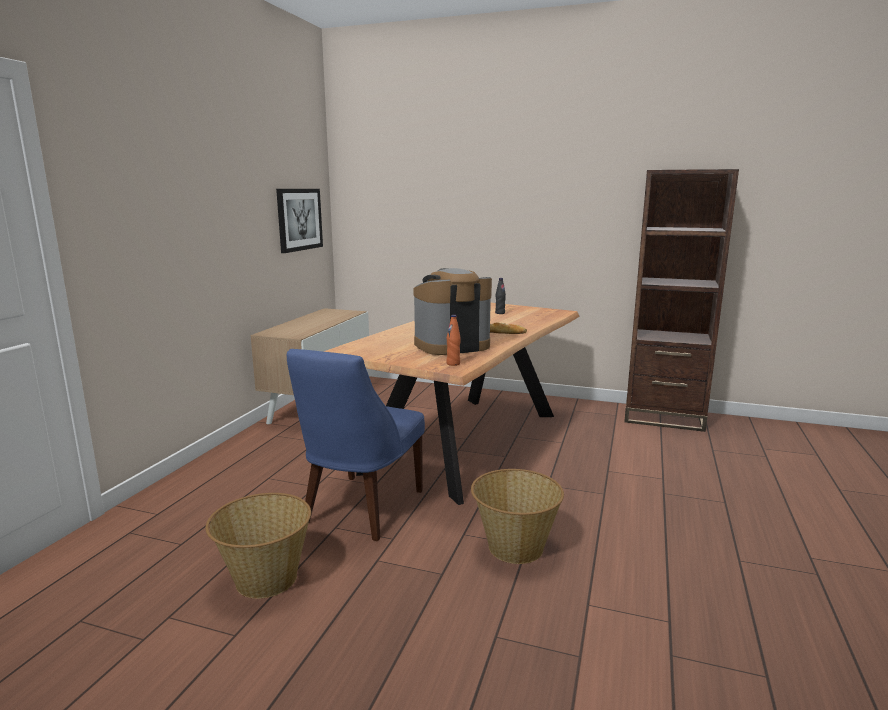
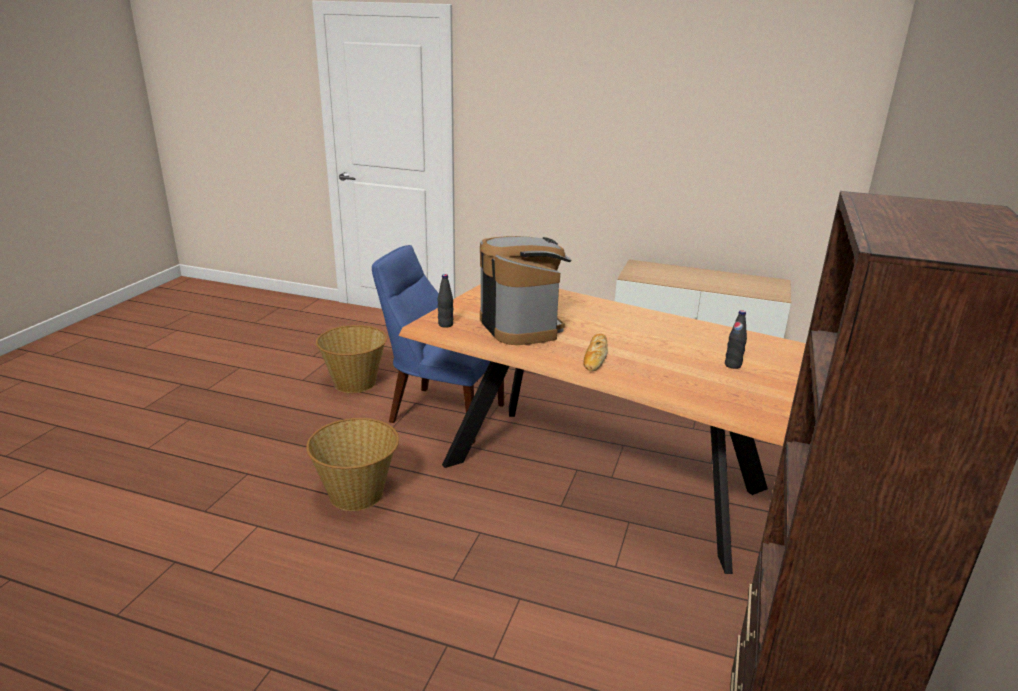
camera: 90 degrees right, 10 degrees up
(299, 219) = (777, 153): picture -> none
(453, 364) = (445, 324): orange bottle -> black bottle

